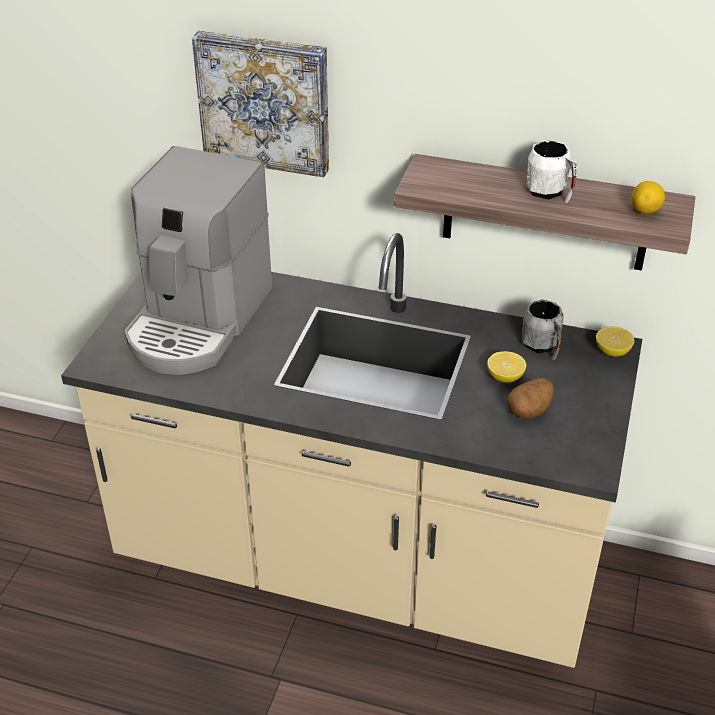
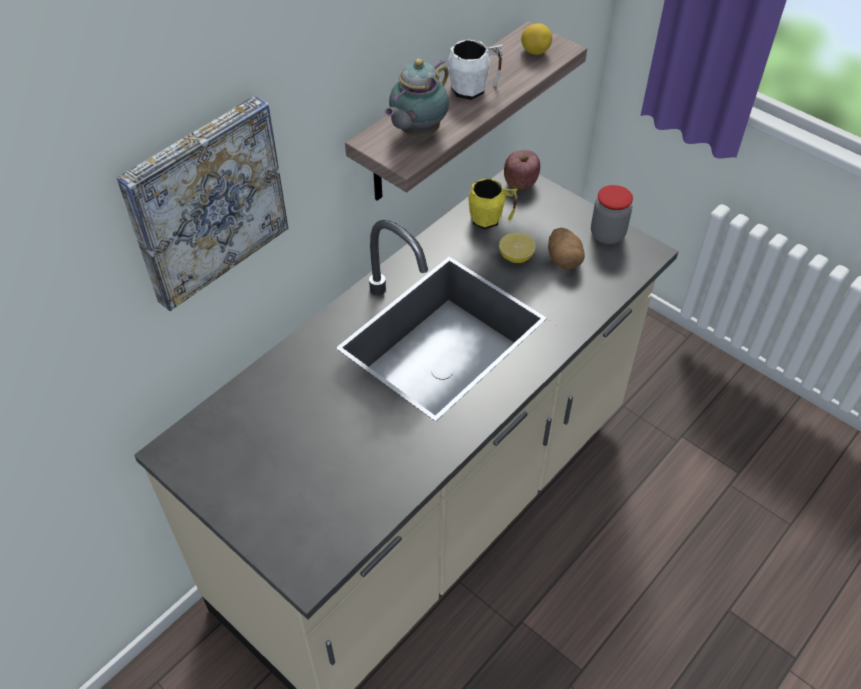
camera: 65 degrees left, 10 degrees up
(199, 321) = (294, 452): coffee machine -> none
(458, 181) = (417, 133): none -> teapot
(542, 347) = (491, 219): grey mug -> yellow mug
(592, 432) = (607, 235): none -> jar
(612, 351) = (520, 183): lemon -> apple

